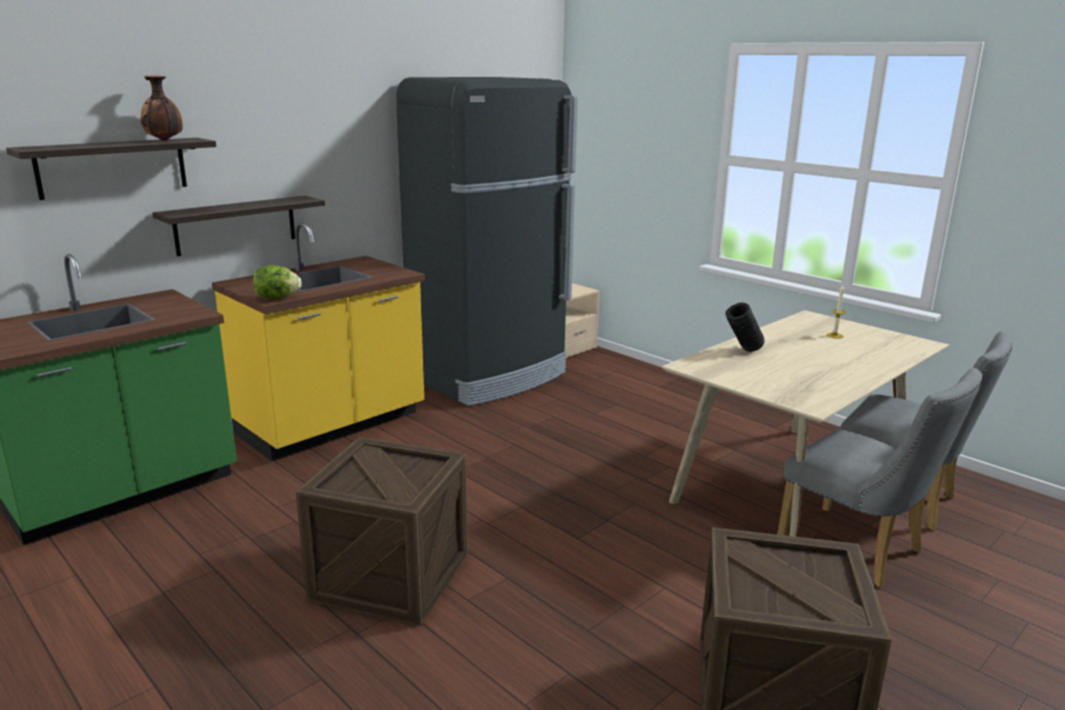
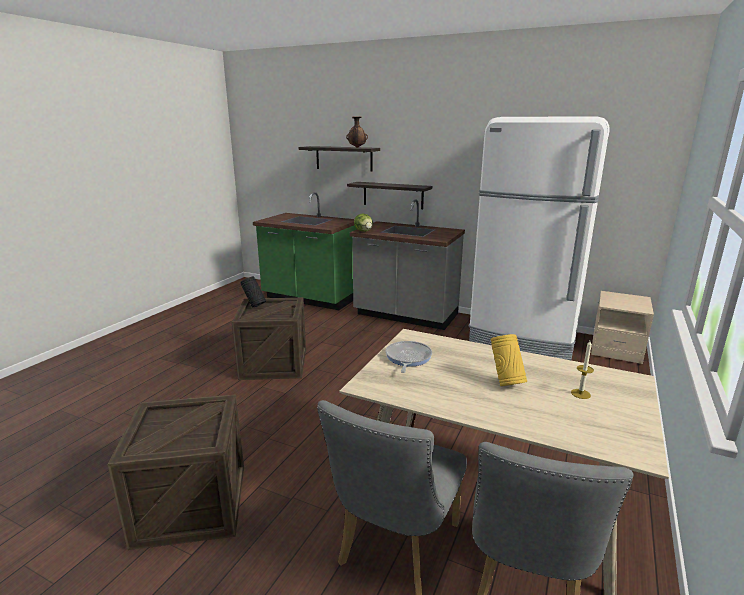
camera: 70 degrees right, 0 degrees up
(333, 425) = (405, 315): yellow counter -> grey counter
(490, 376) = (523, 338): black fridge -> white fridge
(742, 351) = (470, 352): black vase -> black vase (254, 306)
(749, 377) = (407, 358): none -> frying pan
(813, 353) = (505, 383): none -> yellow vase

